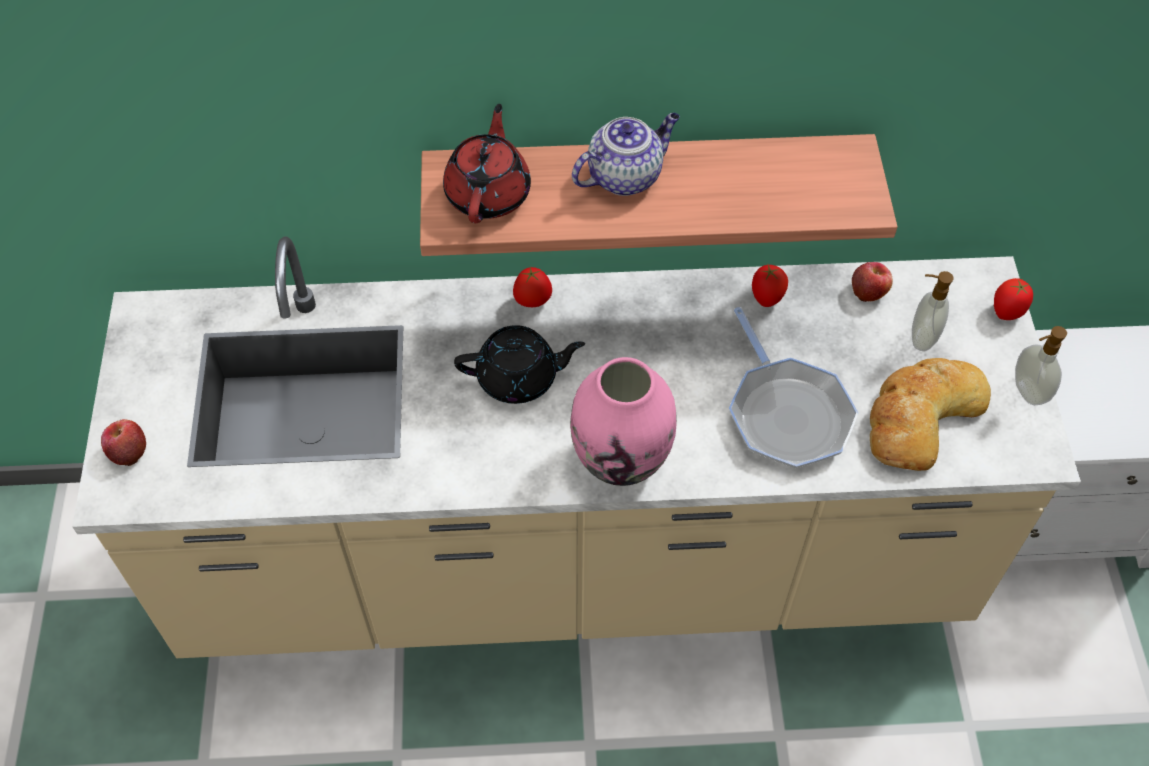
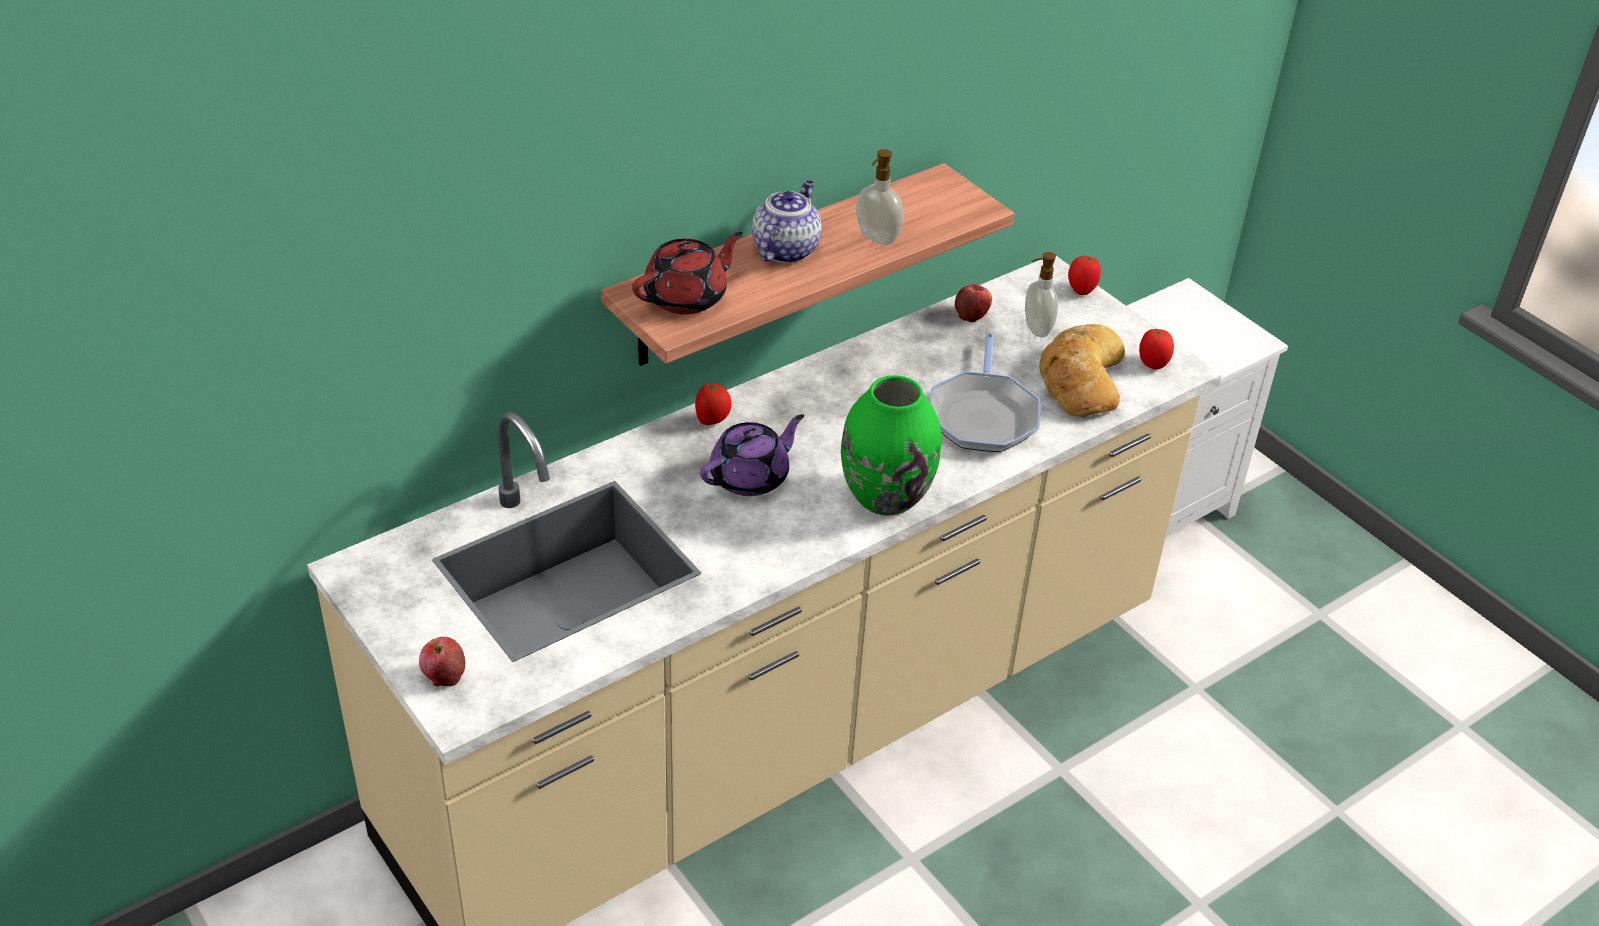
camera: 35 degrees left, 15 degrees down
(489, 193) = (687, 297): red teapot -> red teapot turned 75 degrees clockwise
(519, 378) = (751, 477): black teapot -> purple teapot
(621, 459) = (886, 497): pink vase -> green vase
(767, 298) = (899, 347): tomato -> tomato (1152, 363)
(786, 413) = (983, 415): frying pan -> frying pan turned 60 degrees clockwise
(1027, 391) = (1138, 334): soap dispenser -> soap dispenser (876, 238)

